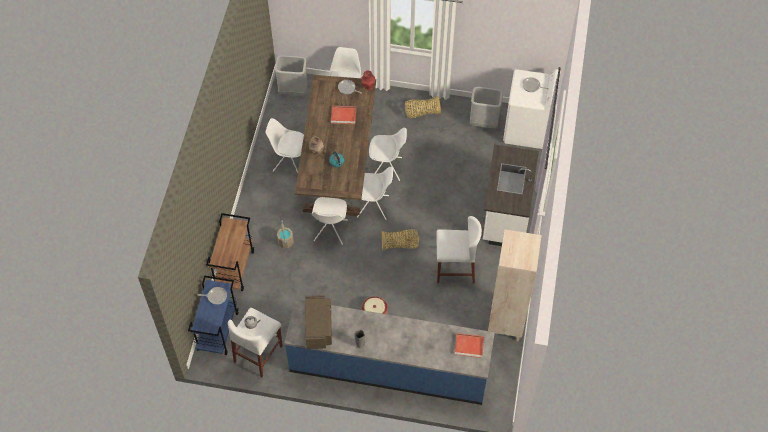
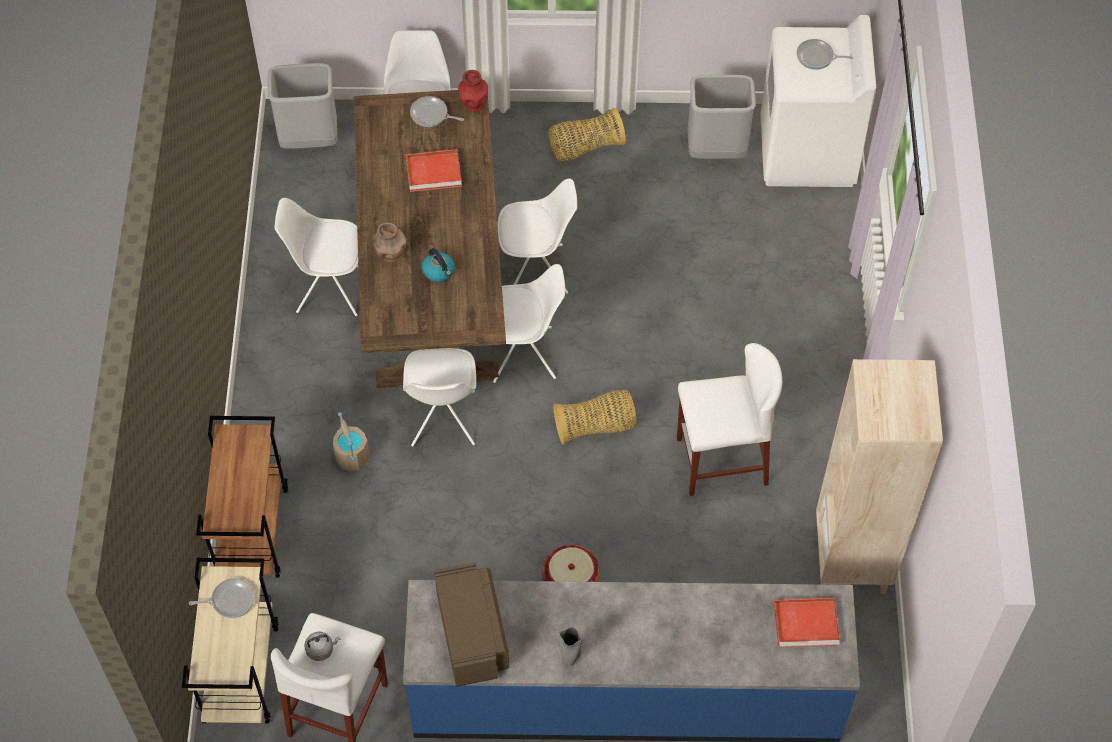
camera: 10 degrees left, 0 degrees up
(218, 330) = (240, 672): blue cart -> beige cart
(505, 214) = (801, 331): white counter -> none

